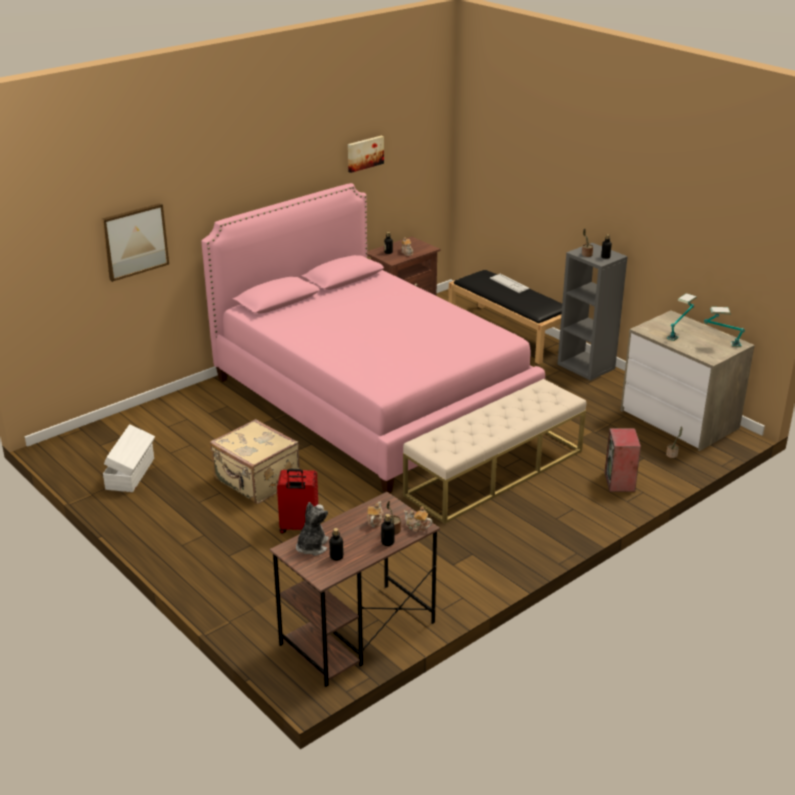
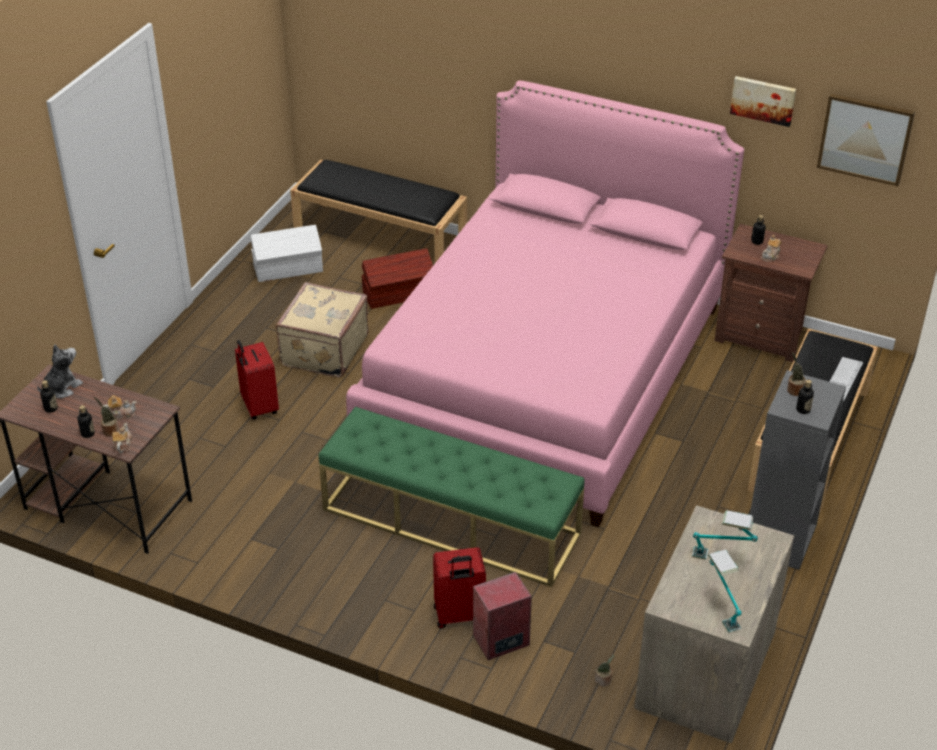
camera: 65 degrees right, 10 degrees up
(135, 241) = (427, 55): picture -> picture (865, 138)
(139, 421) = (381, 236): none -> black bench
(221, 431) = (399, 294): none -> brown storage box
(312, 546) = (61, 388): plush toy -> plush toy turned 45 degrees counterclockwise
(495, 472) = (451, 521): beige bench -> green bench
(588, 492) = (459, 616): none -> red suitcase

